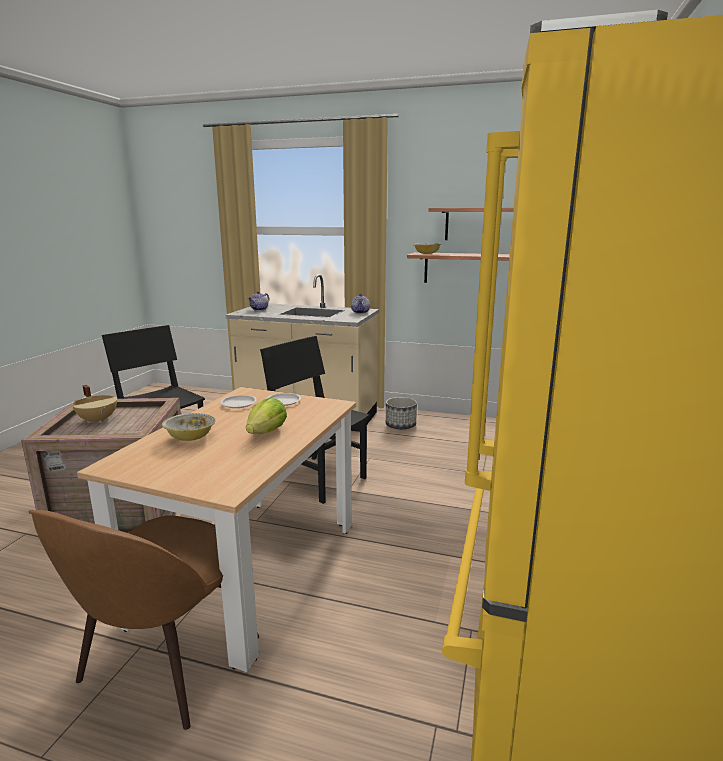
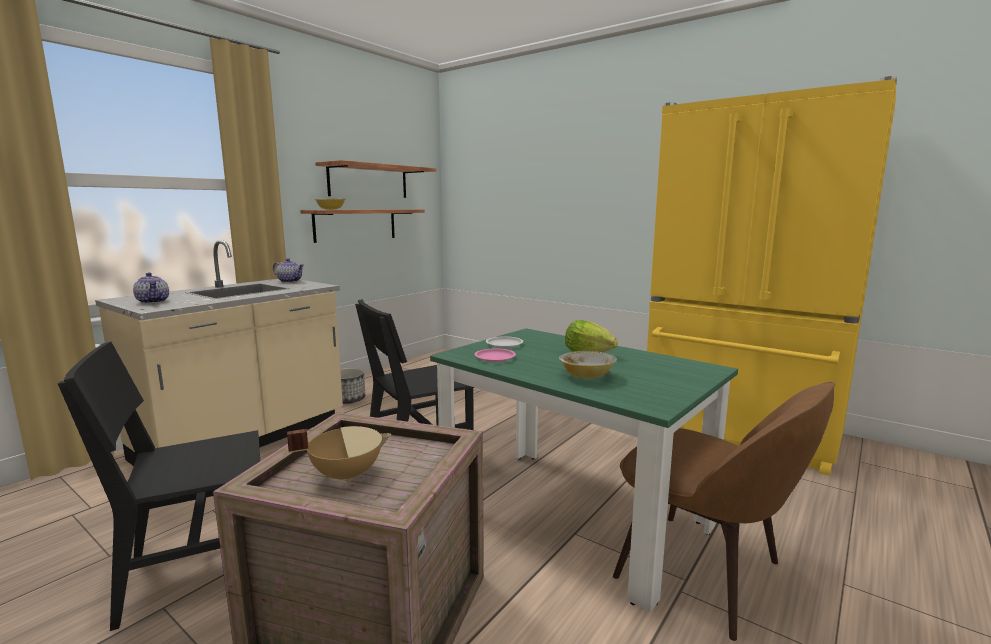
camera: 70 degrees left, 5 degrees down
(238, 404) = (494, 358): white plate -> pink plate
(249, 570) = (572, 514): beige dining table -> green dining table

